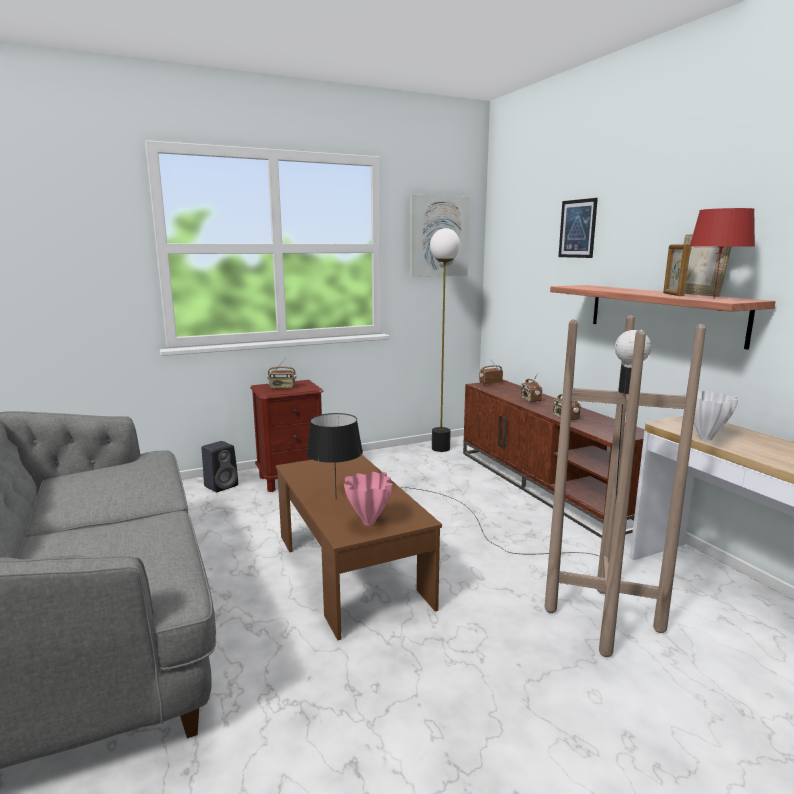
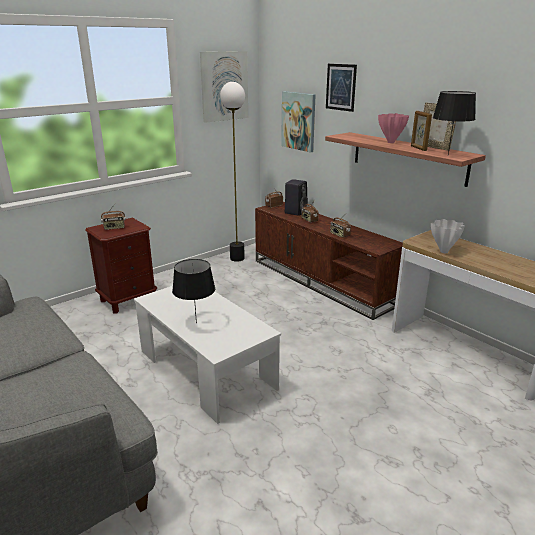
camera: 15 degrees left, 10 degrees up
(222, 485) = (71, 313): black speaker -> black speaker (295, 212)
(350, 569) = (206, 369): brown coffee table -> white coffee table
(368, 523) = (229, 340): pink vase -> pink vase (390, 142)
(526, 277) = (299, 121): none -> picture
(550, 573) = (344, 350): brown floor lamp -> none
(713, 299) = (447, 155): red table lamp -> black table lamp

